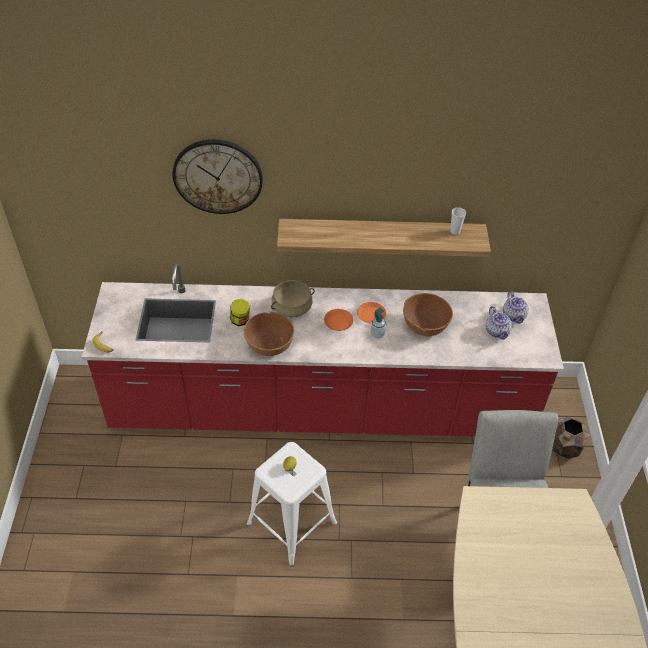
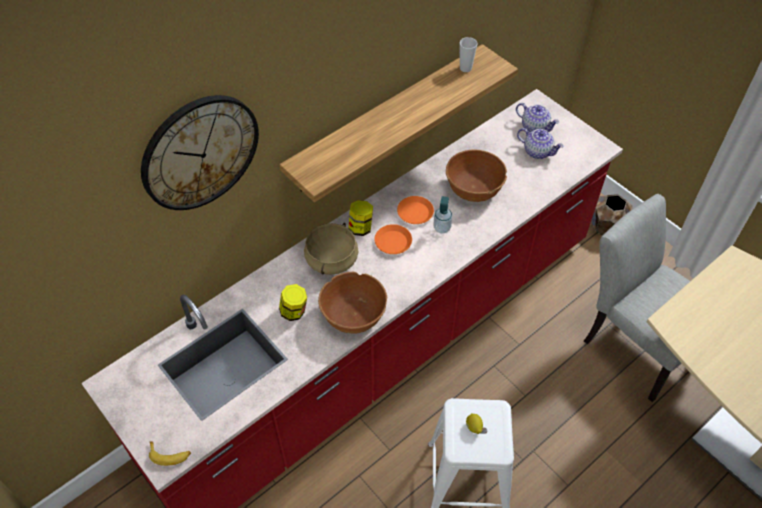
camera: 40 degrees left, 5 degrees up
(328, 302) = (361, 228): none -> jar

